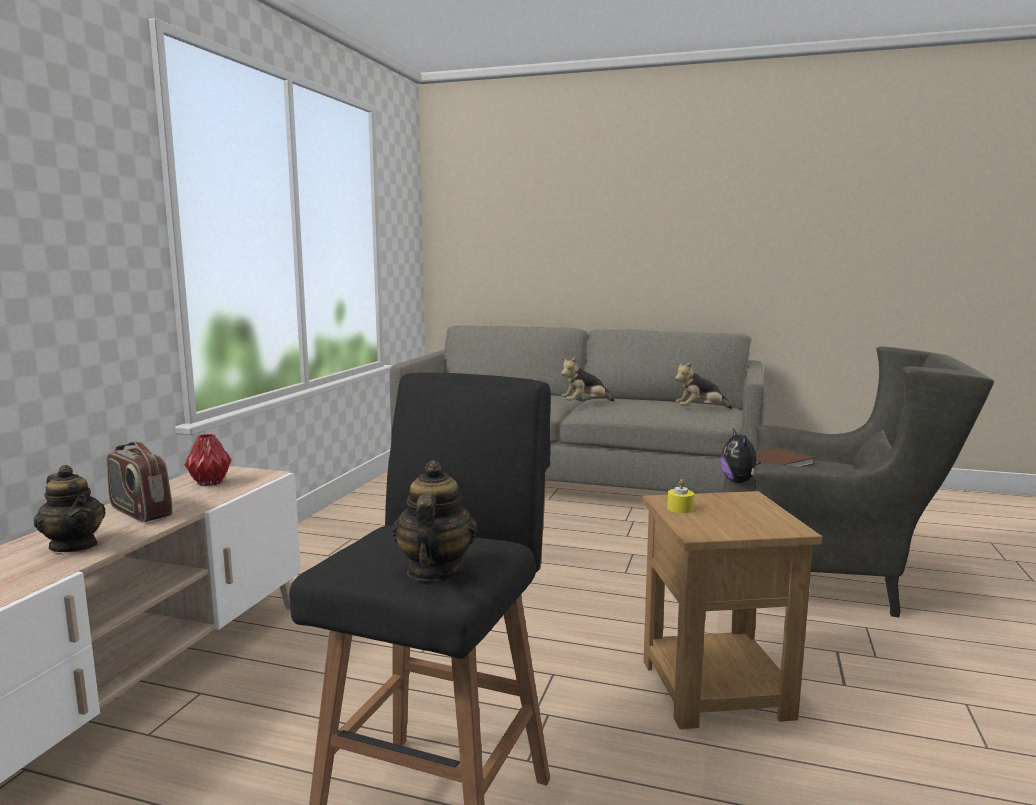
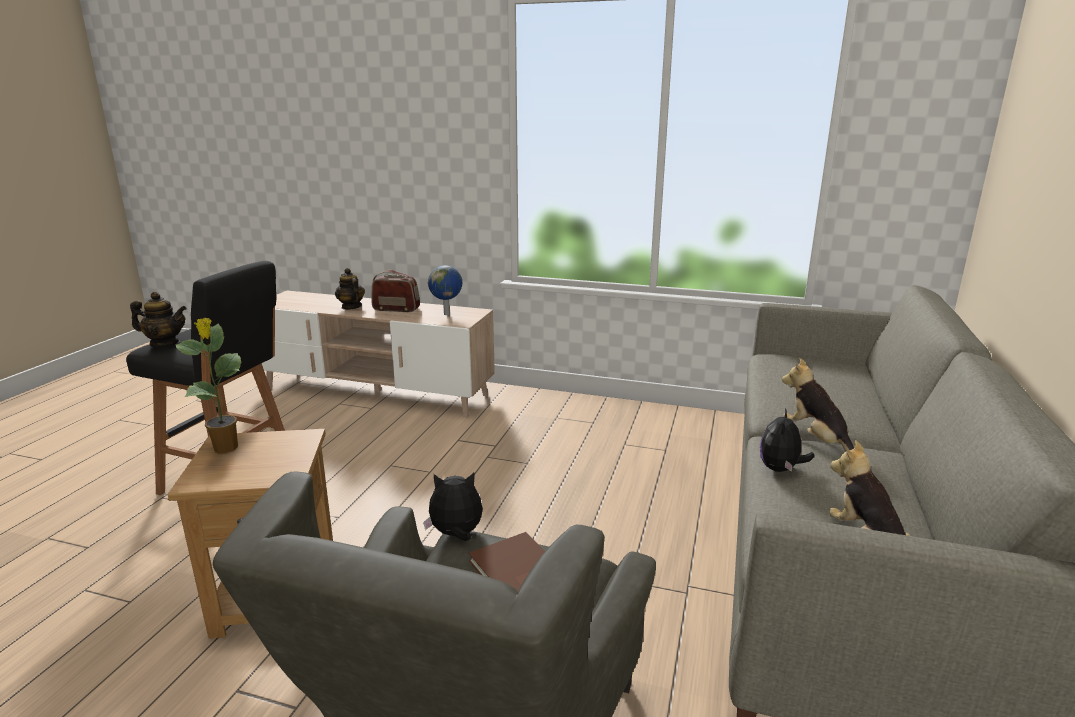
camera: 90 degrees right, 10 degrees up
(74, 545) = (351, 307): teapot -> teapot turned 105 degrees clockwise
(140, 512) = (396, 309): radio -> radio turned 60 degrees clockwise
(210, 483) = (447, 314): red vase -> globe
(625, 412) = (780, 469): none -> plush toy
(680, 508) = (279, 439): yellow candle -> none
(715, 527) = (226, 448): none -> potted plant

